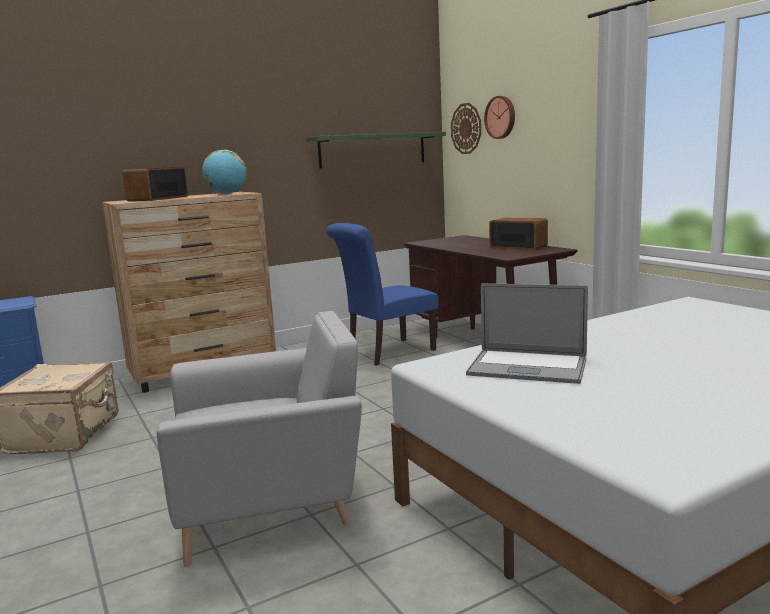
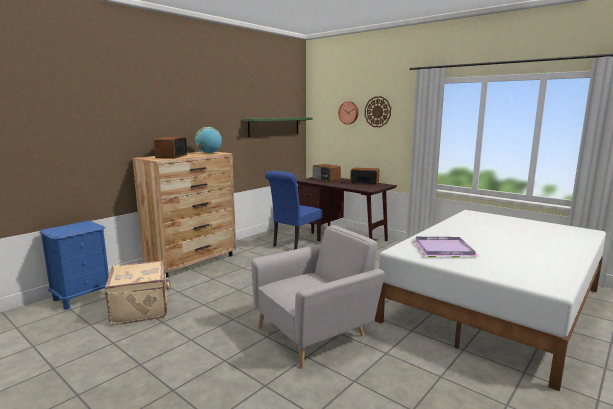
camera: 20 degrees left, 0 degrees up
(460, 241) = (326, 179): none -> radio
(466, 128) = (324, 116): wall clock -> wall clock (377, 111)
(527, 367) = (444, 249): laptop -> purple tray

